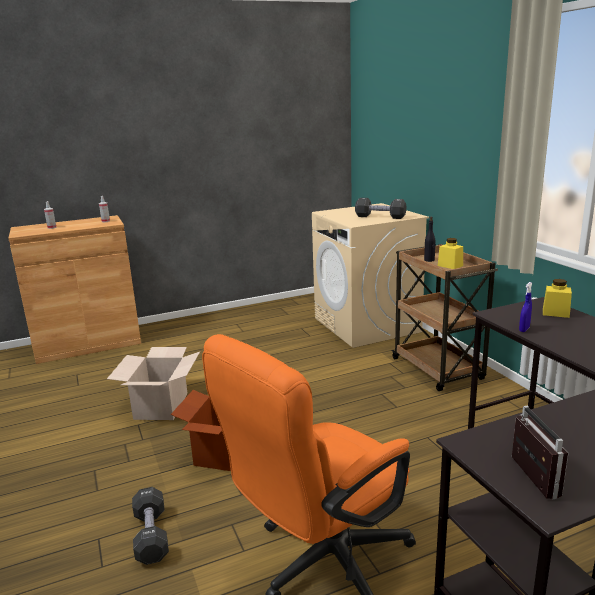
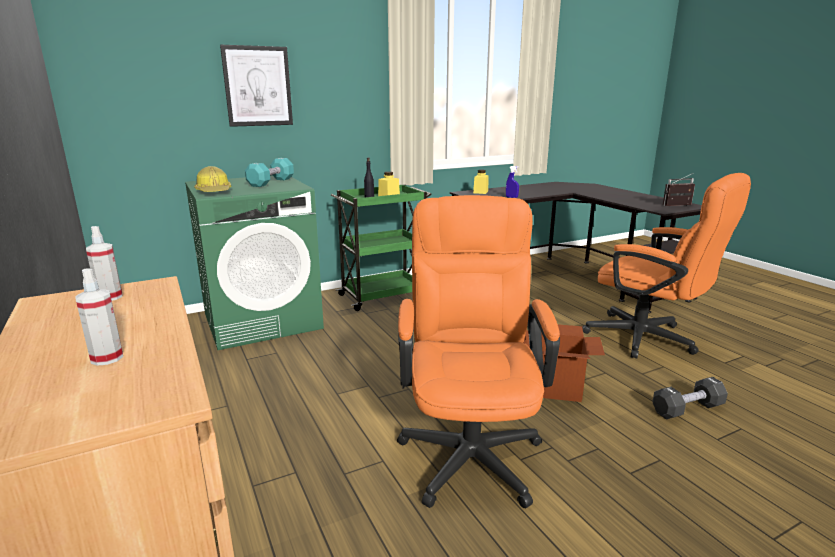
camera: 95 degrees left, 0 degrees up
(161, 406) = (470, 447): cardboard box -> orange office chair
(336, 211) = (214, 192): none -> hard hat
(367, 325) = (263, 320): beige washing machine -> green washing machine
(380, 217) = (271, 182): black dumbbell -> turquoise dumbbell
(424, 134) = (257, 86): none -> picture
(438, 370) = (383, 296): brown cart -> green cart

